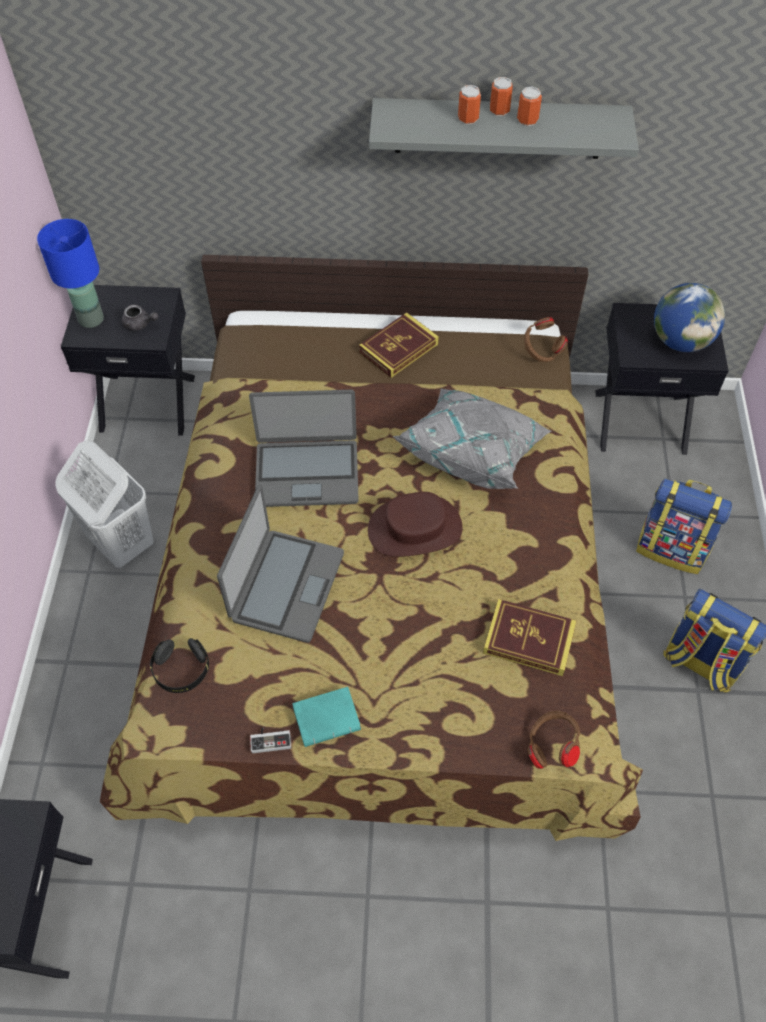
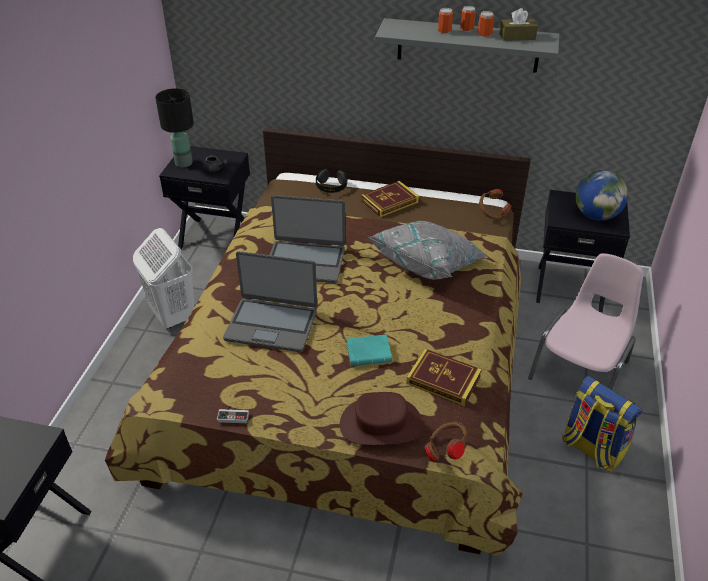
camera: 10 degrees right, 15 degrees down
(91, 318) = (184, 163): blue table lamp -> black table lamp
(181, 670) = (182, 365): black headphones -> black headphones (331, 187)
(286, 586) = (271, 324): laptop -> laptop turned 75 degrees clockwise
(328, 717) = (279, 407): turquoise book -> turquoise book (369, 352)
(415, 529) = (374, 303): brown hat -> brown hat (381, 425)
(574, 120) = (517, 36): none -> brown tissue box
(672, 548) = (581, 370): backpack -> pink chair

